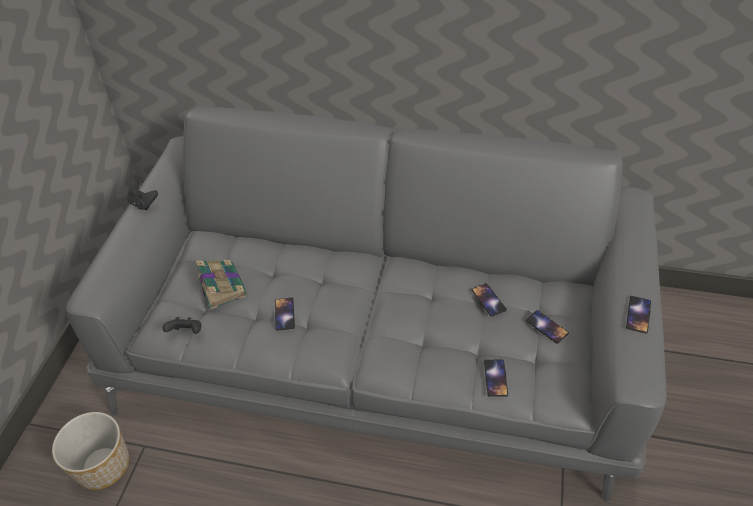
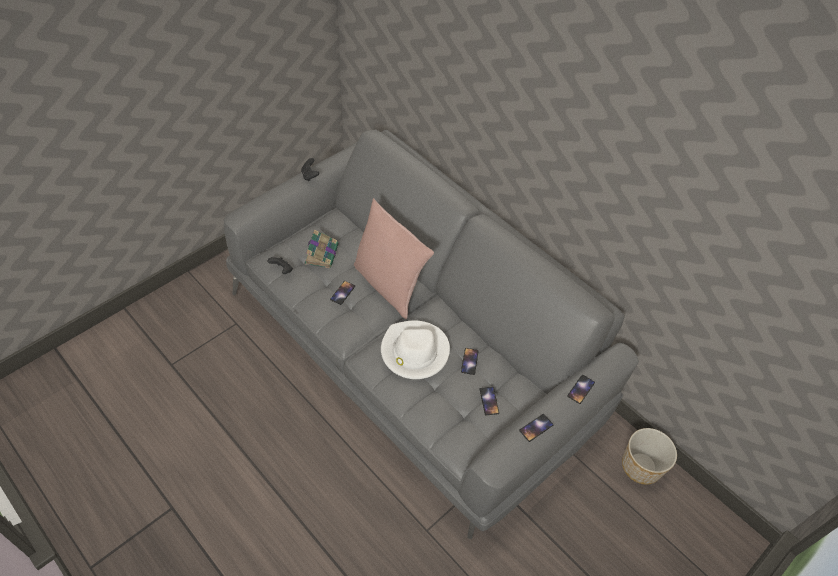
camera: 30 degrees right, 5 degrees up
(103, 465) = (208, 320): planter -> planter (641, 466)
(329, 275) = (389, 285): none -> pink pillow
(423, 327) = (414, 352): none -> white hat
(495, 378) = (428, 409): phone -> phone (581, 389)

